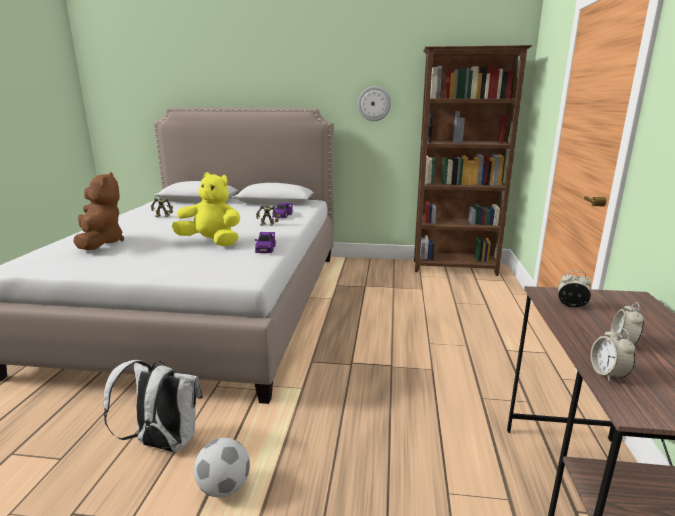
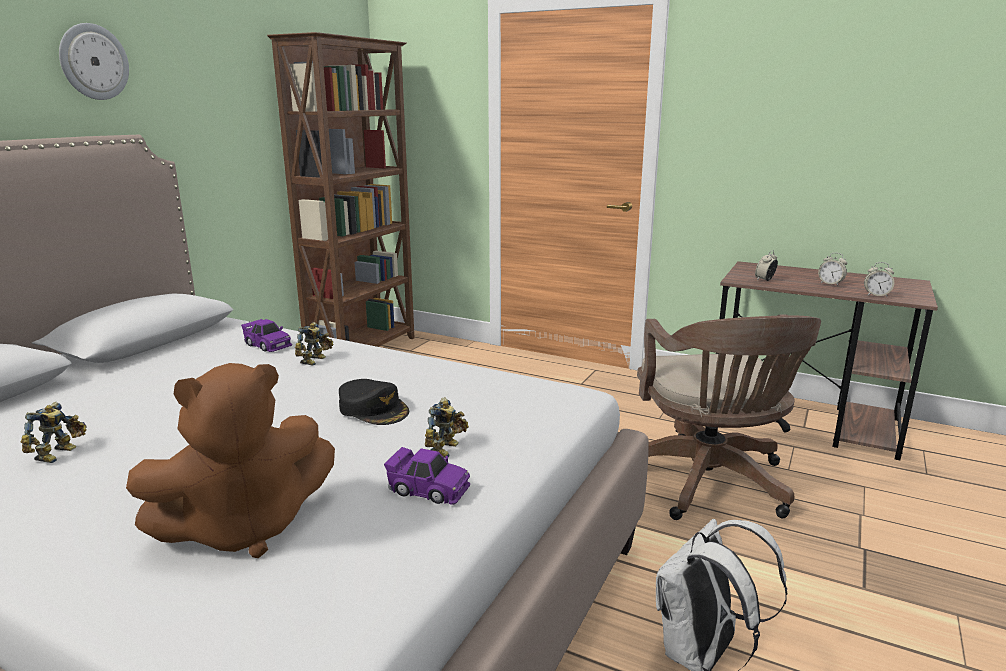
camera: 70 degrees left, 0 degrees up
(100, 243) = (245, 527): brown plush toy -> brown plush toy turned 150 degrees clockwise
(168, 259) = (447, 449): none -> toy robot
(211, 242) = (374, 409): yellow plush toy -> black cap
(224, 488) = (788, 601): football -> none
(265, 249) = (457, 373): purple toy car -> purple toy car (428, 489)
(374, 103) = (212, 121): wall clock -> wall clock (93, 62)
(378, 436) = (709, 484): none -> brown office chair

